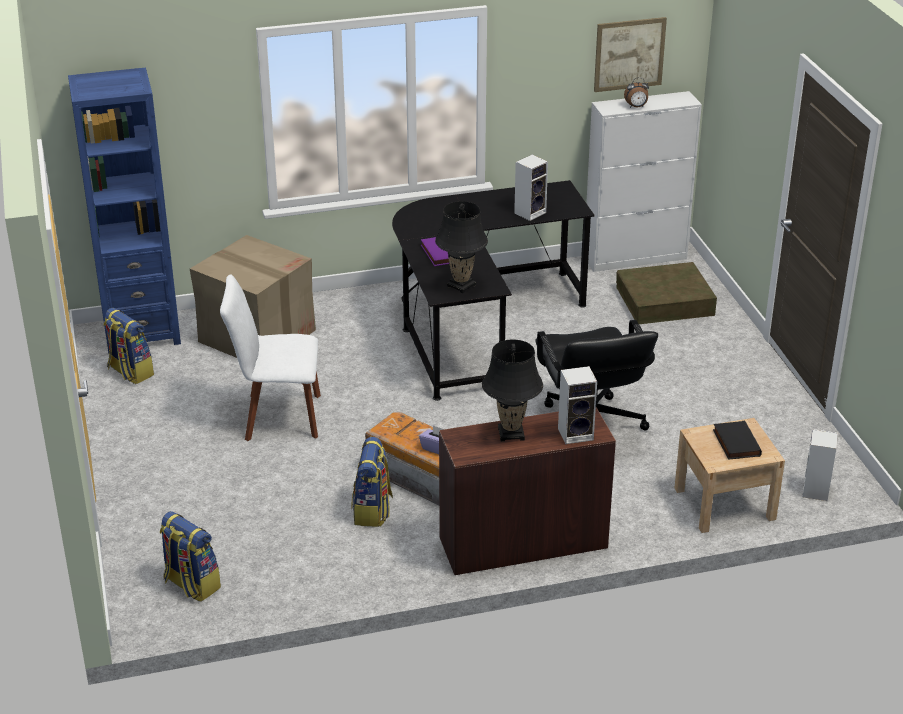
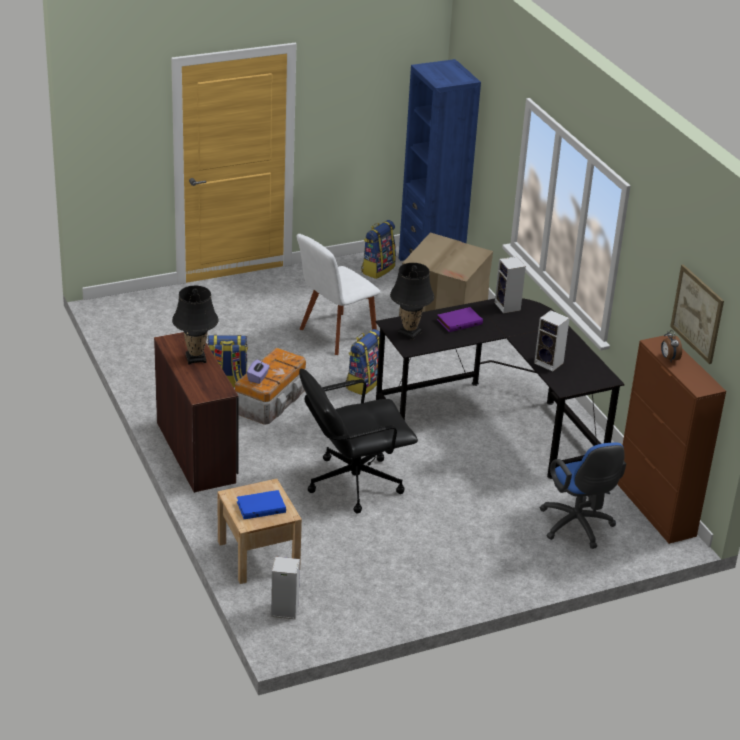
camera: 80 degrees right, 0 degrees up
(191, 584) = (141, 320): backpack -> backpack (363, 383)
(278, 417) = (335, 334): white chair -> white chair turned 120 degrees counterclockwise
(576, 433) = (198, 387): speaker -> speaker (508, 307)
(635, 257) = (655, 509): white cabinet -> brown cabinet
(665, 301) = (578, 527): brown storage box -> blue office chair
(735, 443) = (261, 506): black book -> blue book

